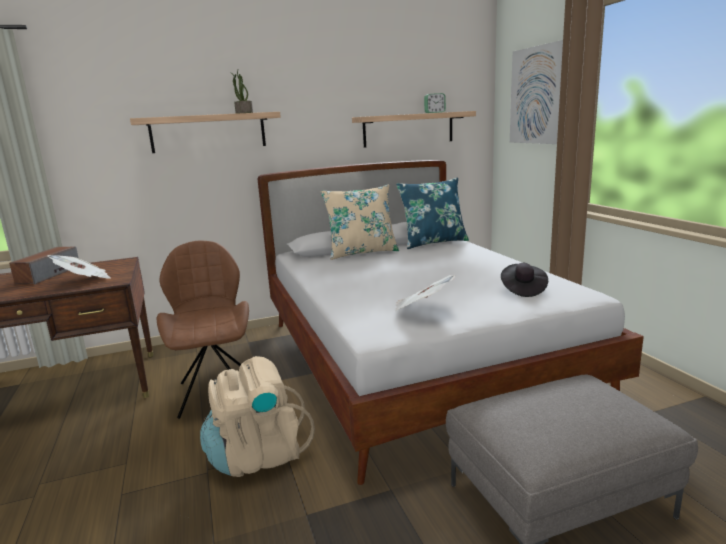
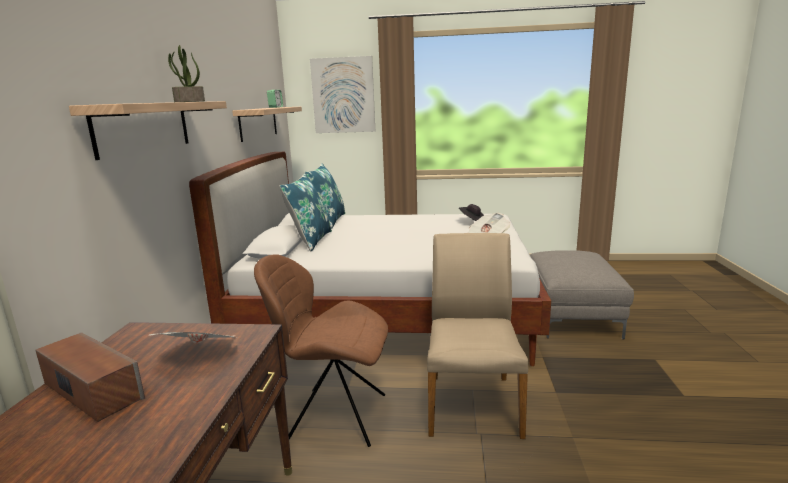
camera: 65 degrees left, 0 degrees up
(258, 455) = (472, 403): beige backpack -> beige chair
(362, 252) = (310, 240): beige pillow -> blue pillow

